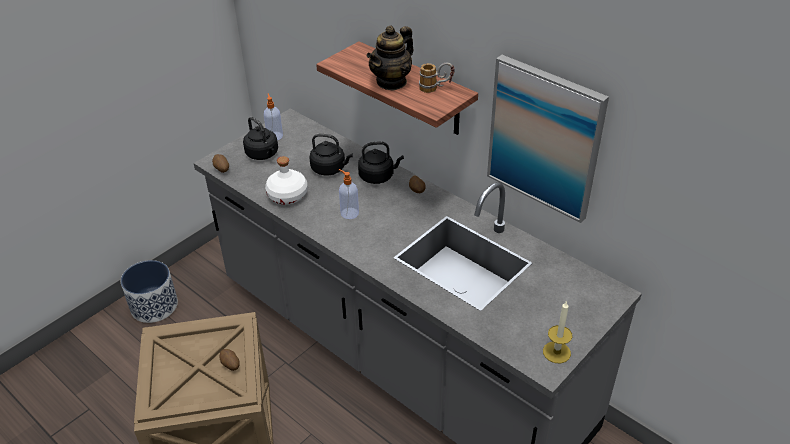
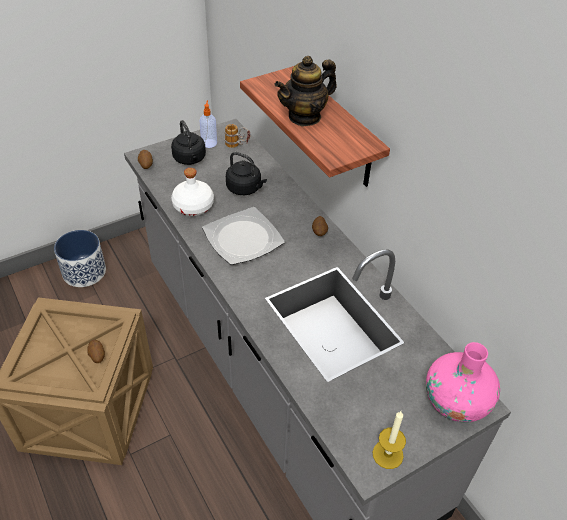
camera: 15 degrees right, 5 degrees up
(349, 213) = (243, 239): soap dispenser -> plate
(378, 176) = (288, 208): black kettle -> none
(436, 89) = (347, 134): mug -> mug (238, 145)
(544, 138) = (445, 216): picture -> none
(594, 298) = (455, 402): none -> pink vase

